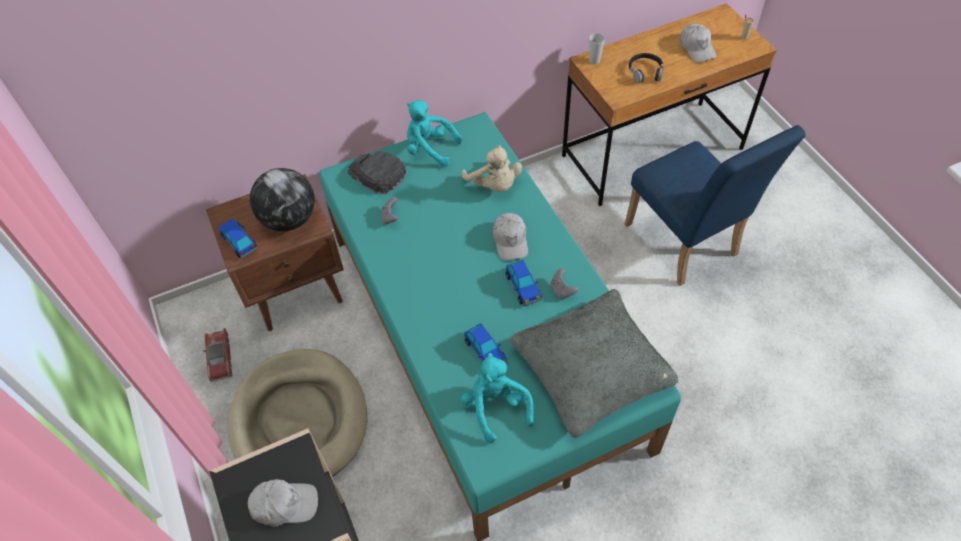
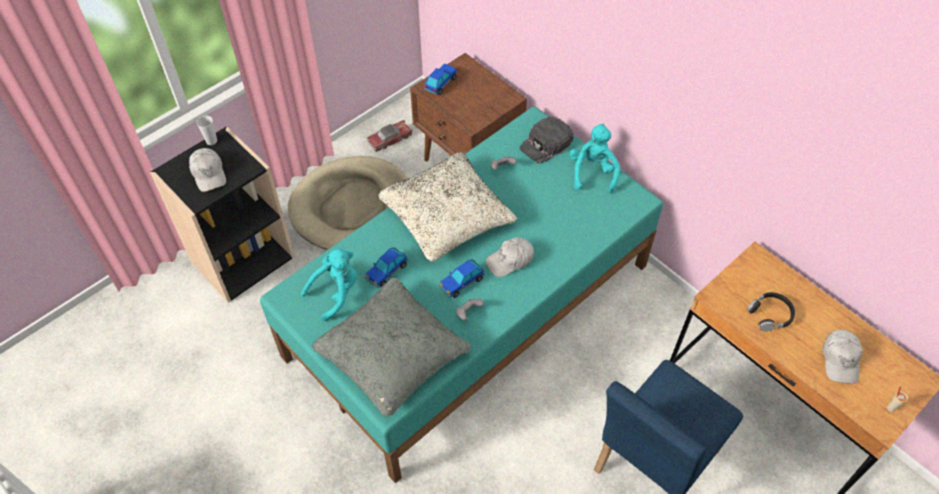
camera: 70 degrees right, 0 degrees up
(289, 219) = (475, 104): globe -> none
(376, 174) = (546, 144): black cap -> black cap turned 150 degrees counterclockwise
(433, 280) = (447, 216): none -> beige pillow
(494, 185) = (570, 232): beige plush toy -> none
(594, 60) = (761, 264): cup -> cup (211, 141)
(697, 48) = (840, 359): white cap -> white cap turned 45 degrees counterclockwise

